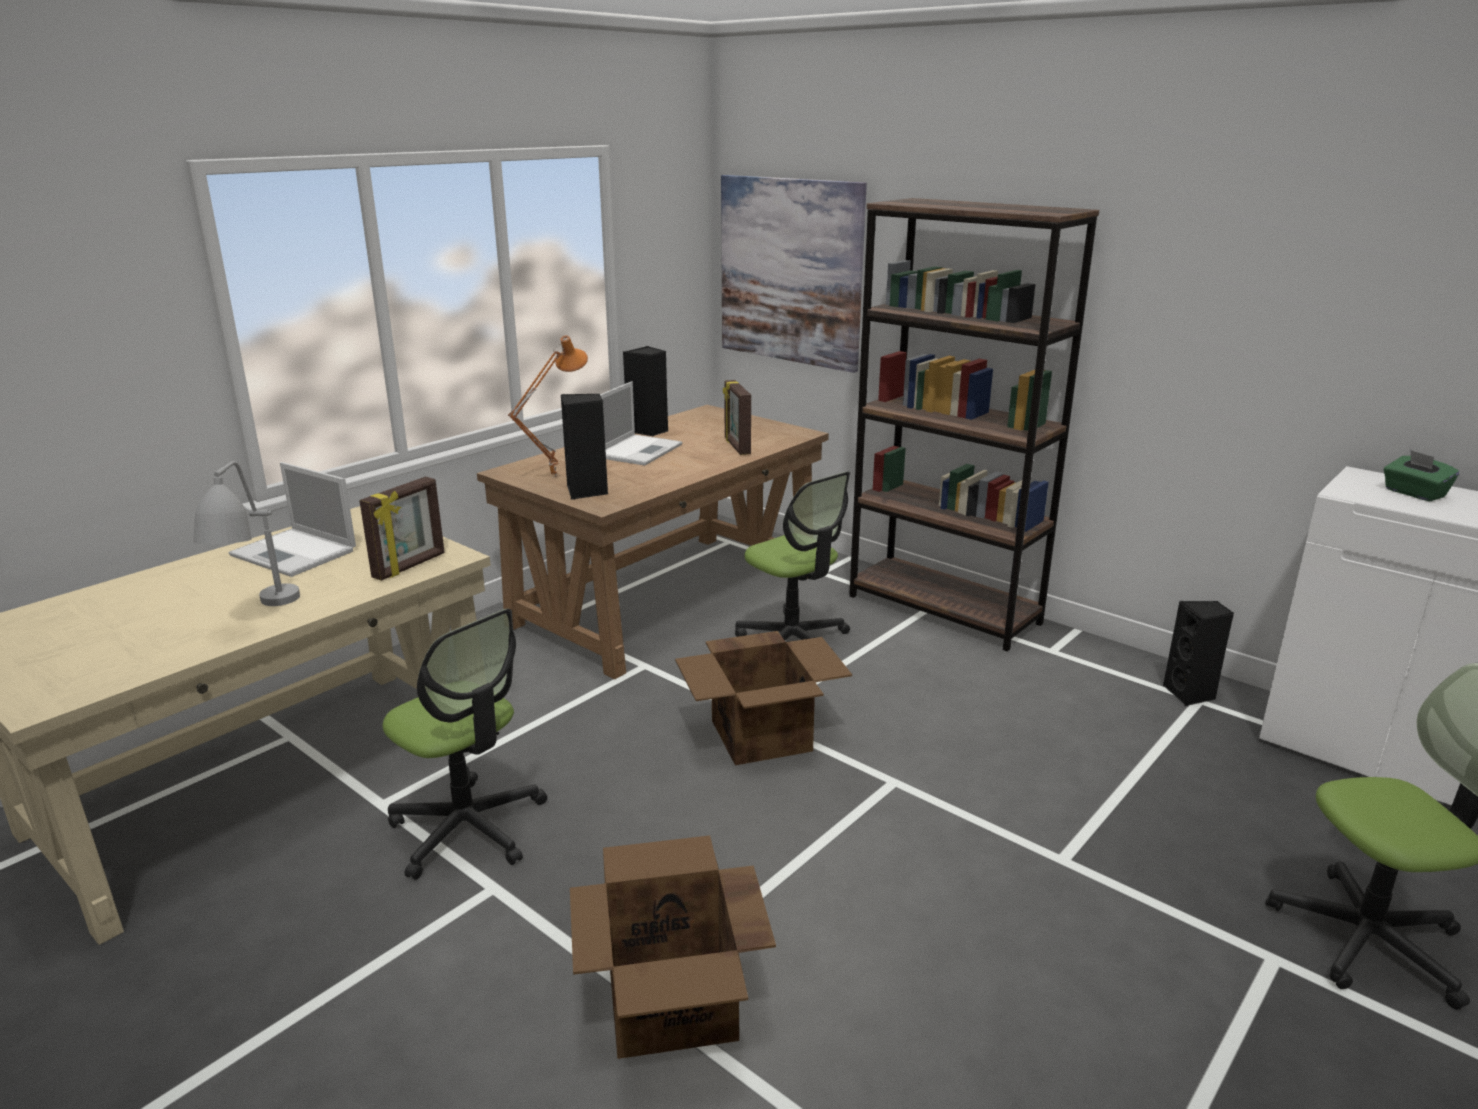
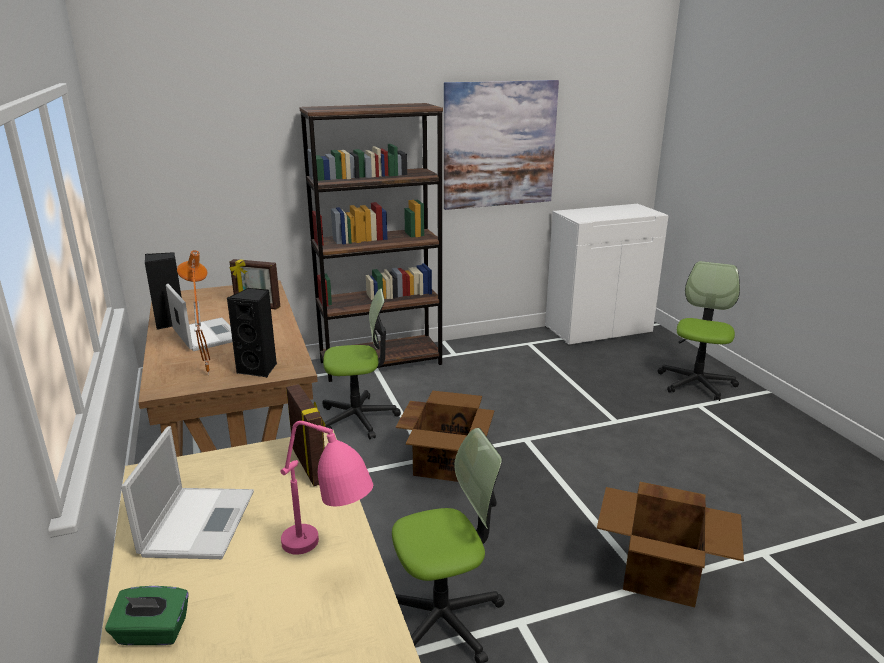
camera: 60 degrees left, 0 degrees up
(259, 616) = (330, 558): grey table lamp -> pink table lamp
(295, 553) = (199, 521): laptop -> laptop turned 60 degrees counterclockwise
(790, 271) = (191, 173): picture -> picture (499, 145)
(1190, 694) = (522, 342): black speaker -> none
(1414, 493) = (592, 213): green tissue box -> green tissue box (152, 633)

